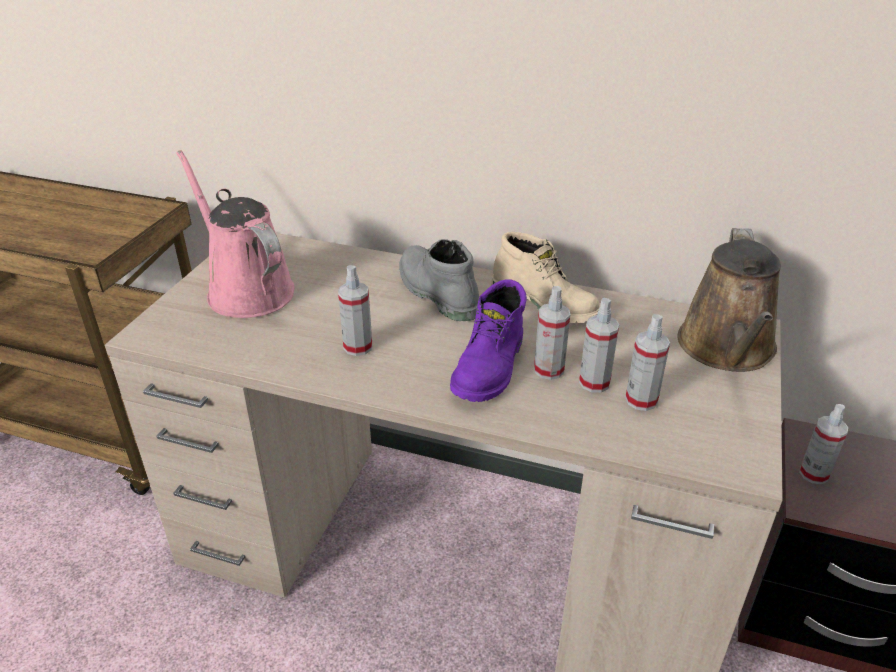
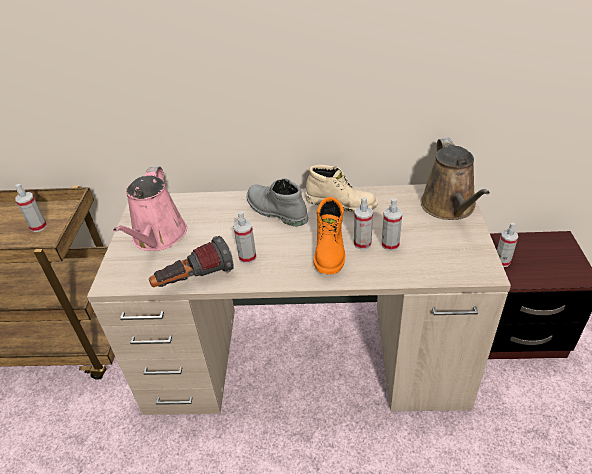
camera: 15 degrees left, 5 degrees up
(246, 290) = (158, 237): pink watering can -> pink watering can turned 120 degrees counterclockwise
(262, 359) = (194, 280): none -> flashlight
(491, 368) = (330, 250): purple boot -> orange boot
(641, 400) = (419, 248): spray bottle -> spray bottle (38, 227)

